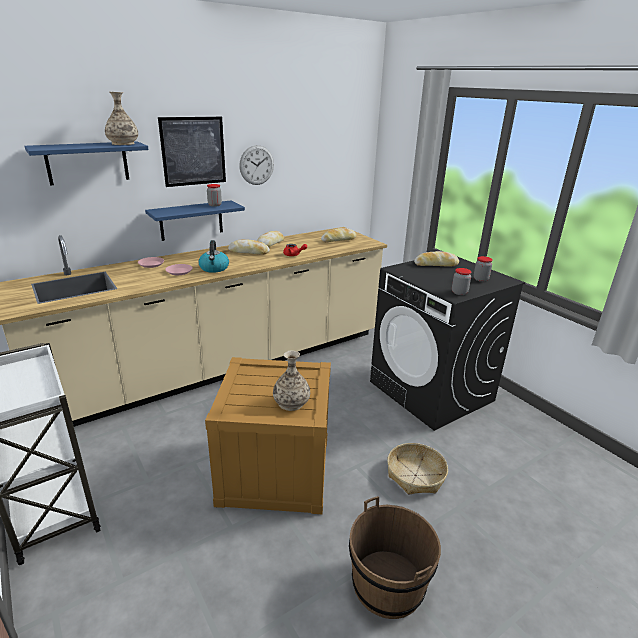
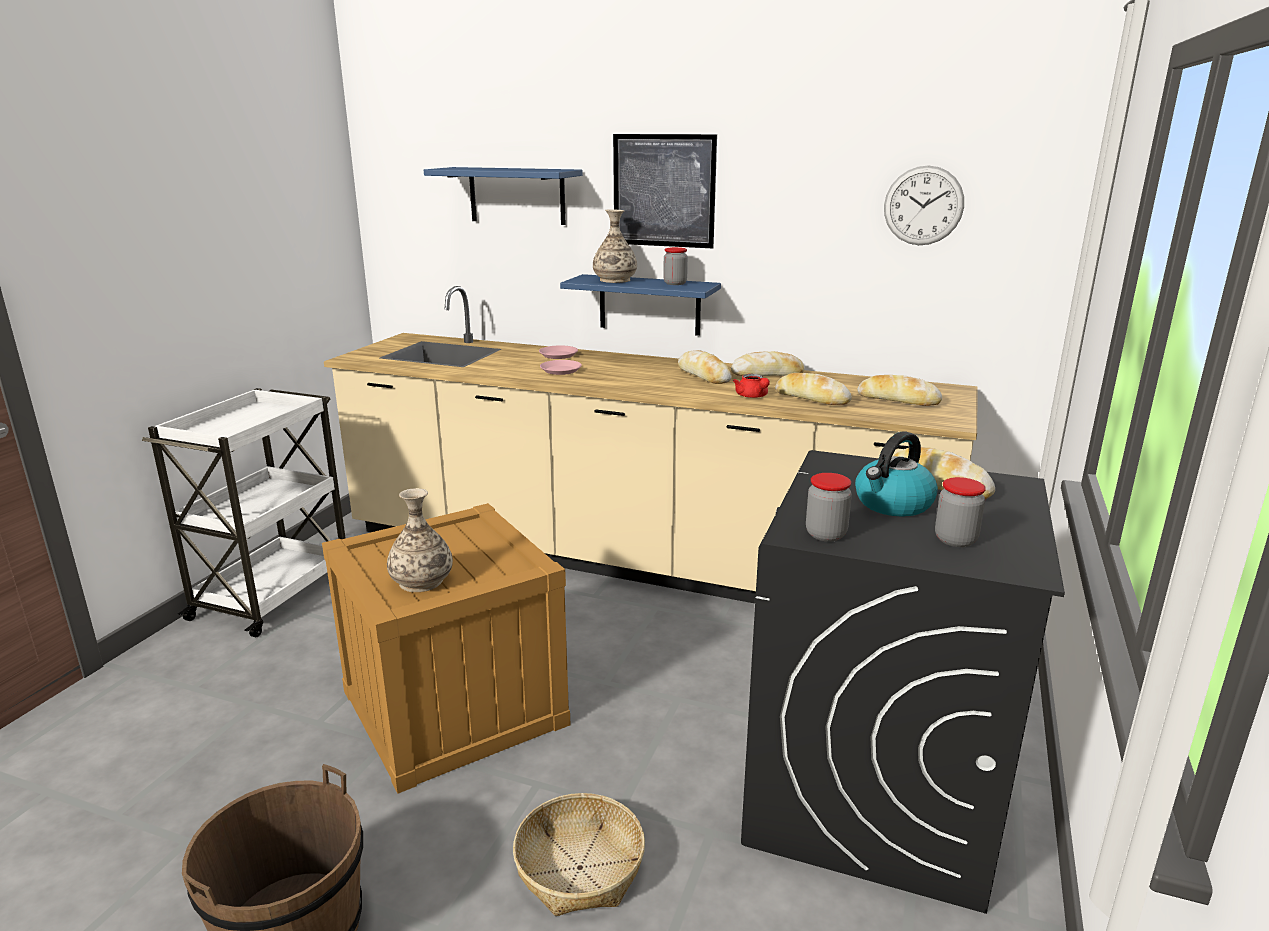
camera: 55 degrees right, 5 degrees down
(123, 143) = (546, 169): vase -> vase (615, 280)
(214, 268) = (605, 379): kettle -> kettle (893, 504)
(256, 165) = (777, 226): wall clock -> wall clock (923, 206)
(313, 248) = (811, 398): none -> bread

